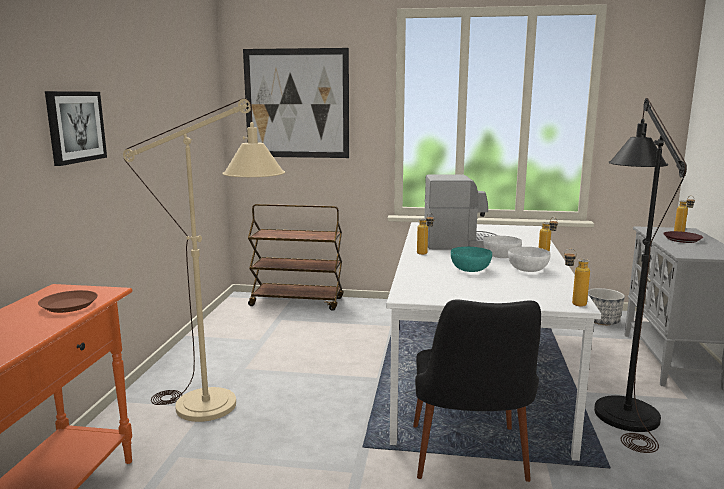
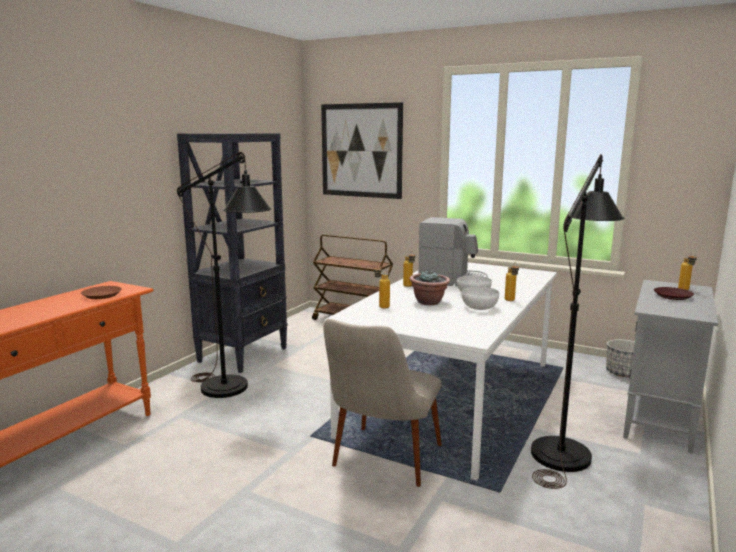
camera: 20 degrees right, 0 degrees up
(75, 126) = (142, 170): picture -> none
(198, 360) = (243, 354): none -> black bookcase
(221, 409) = (232, 391): beige floor lamp -> black floor lamp
(470, 269) = (429, 302): turquoise bowl -> potted plant
(470, 466) = (381, 465): black chair -> beige chair
(573, 303) = (473, 338): bottle -> bottle (381, 306)

